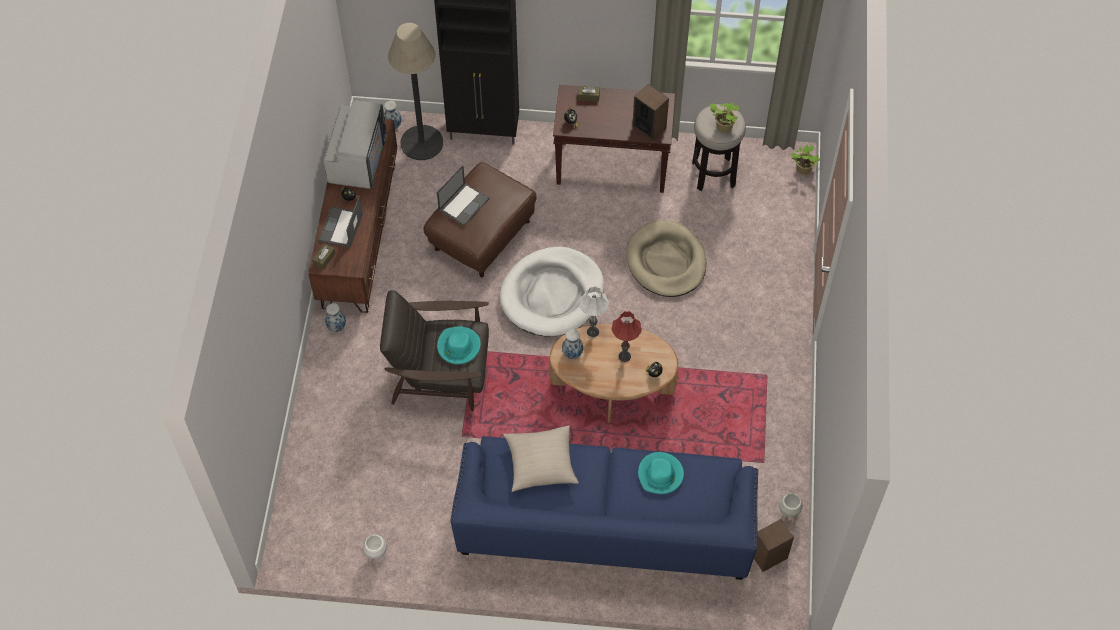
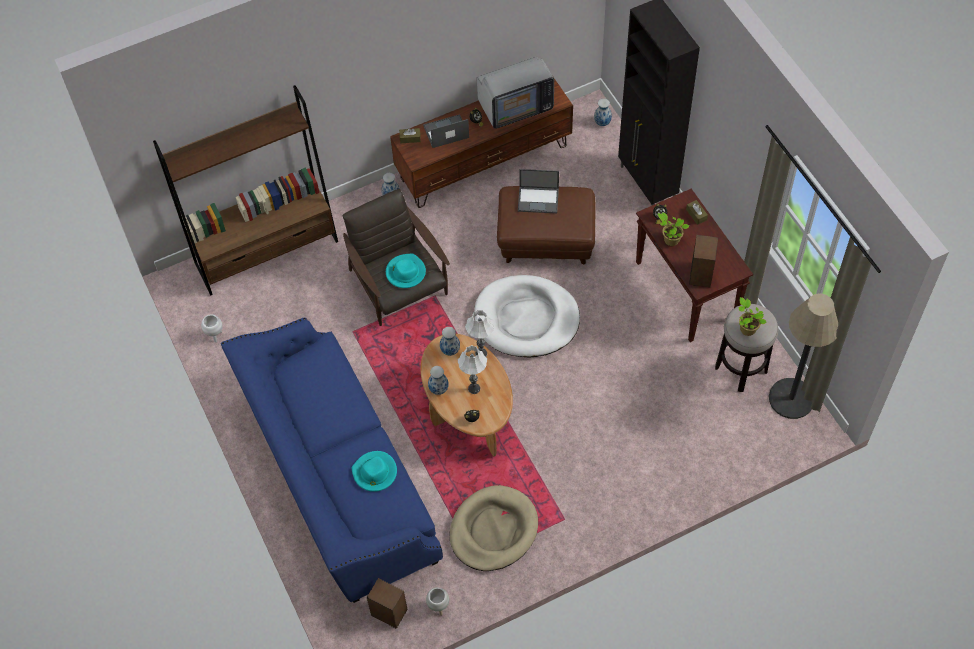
camera: 60 degrees right, 0 degrees up
(315, 462) = (267, 252): none -> brown bookcase
(422, 143) = (601, 150): floor lamp -> floor lamp (791, 398)
(541, 464) = (329, 383): beige pillow -> none
(606, 383) = (439, 389): none -> vase
(624, 356) = (474, 388): red table lamp -> white table lamp
(666, 261) = (621, 382): beige dog bed -> beige dog bed (493, 530)
(802, 169) = (803, 436): potted plant -> potted plant (670, 240)

